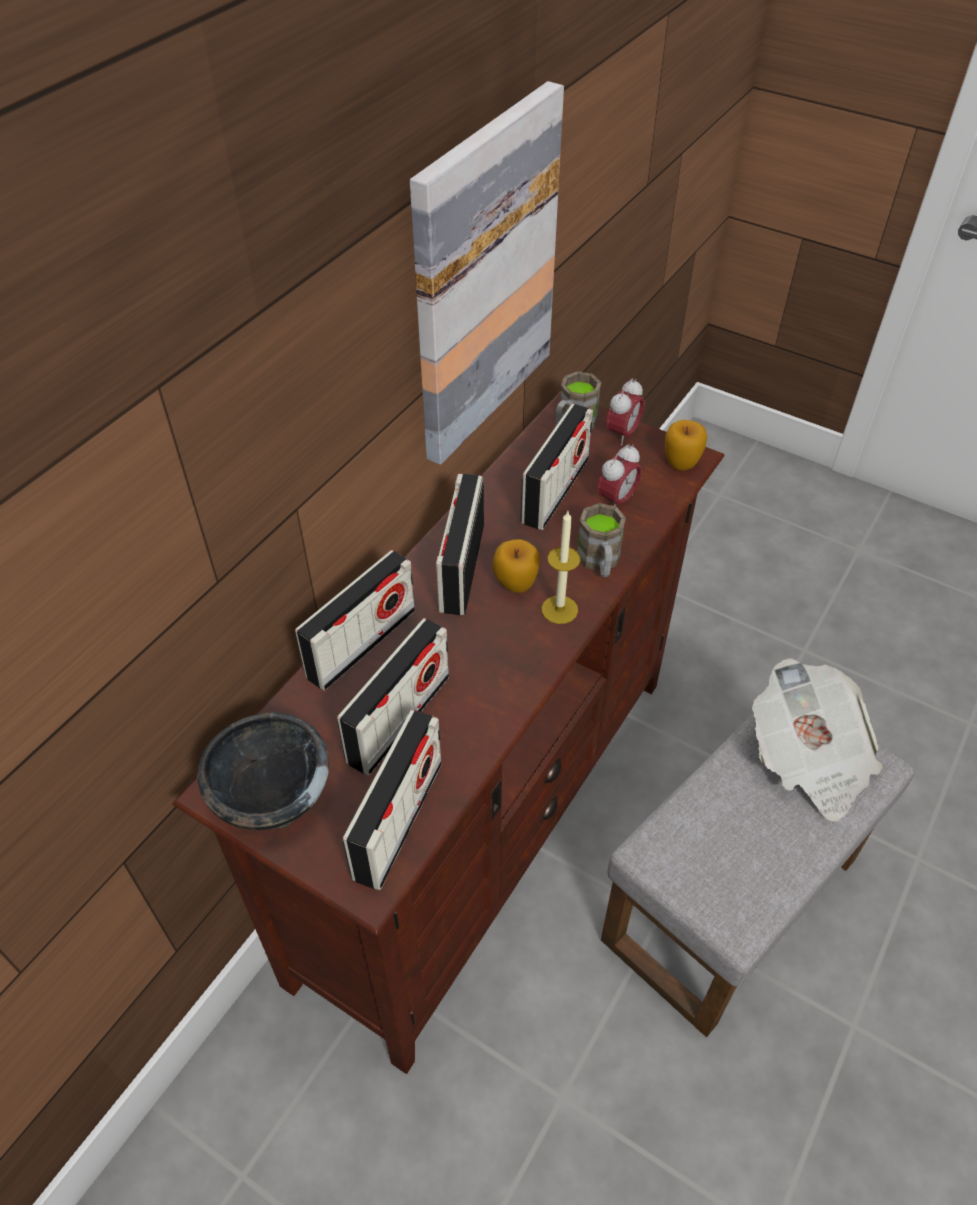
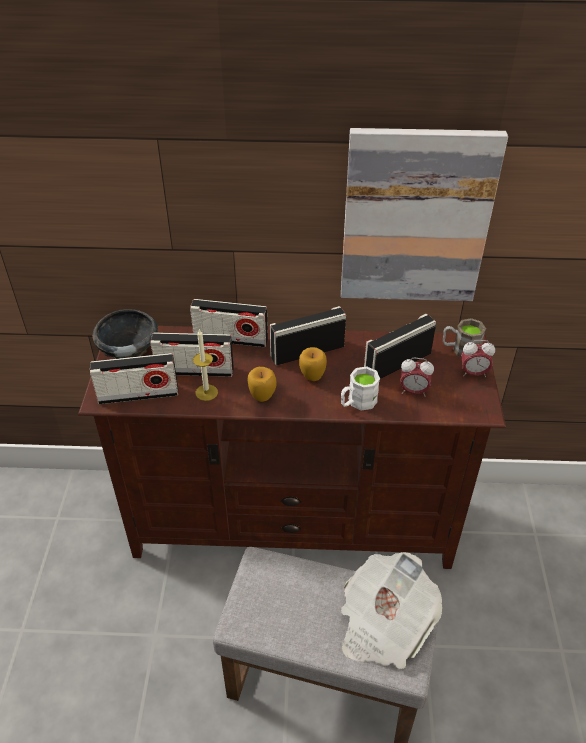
camera: 60 degrees right, 5 degrees down
(555, 491) = (397, 363): radio -> radio turned 150 degrees clockwise
(559, 609) = (308, 399): candle -> candle (206, 392)
(600, 562) = (357, 402): brown mug -> white mug
(681, 463) = (474, 408): apple -> apple (262, 396)

